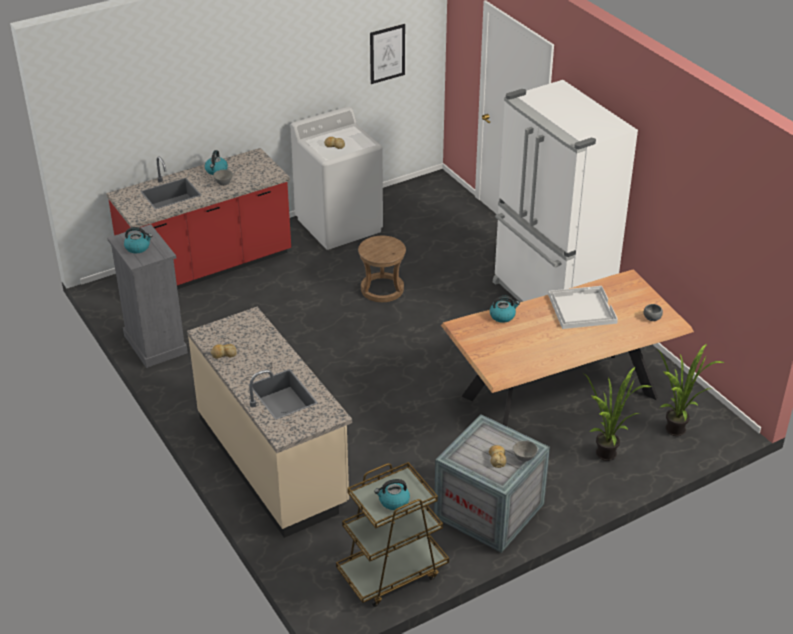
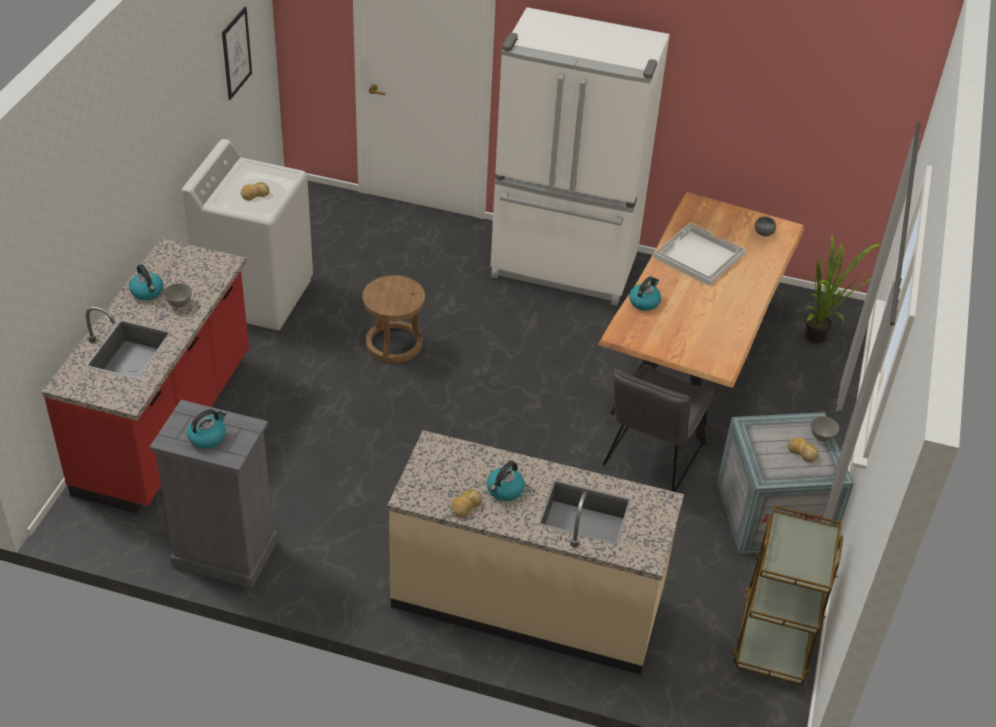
camera: 45 degrees left, 5 degrees up
(393, 501) = (808, 555): kettle -> kettle (504, 490)
(453, 433) = (650, 457): none -> grey chair
(608, 458) = (799, 397): potted plant -> none

